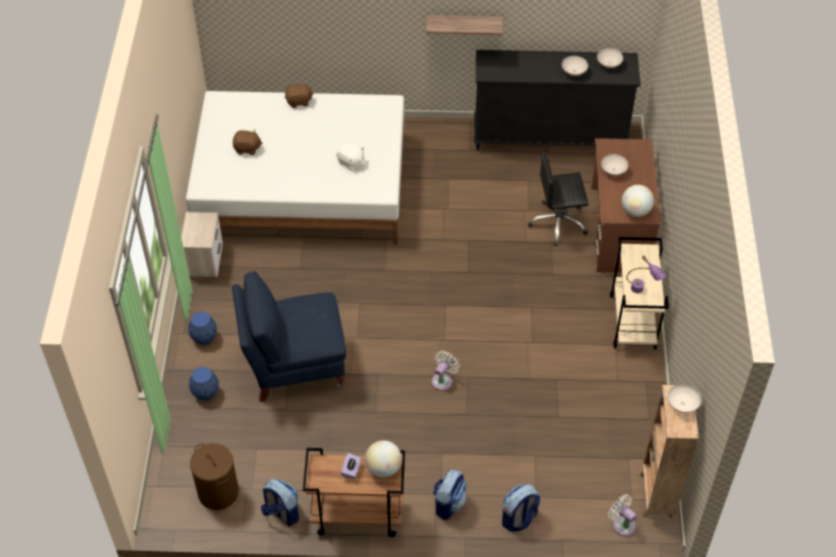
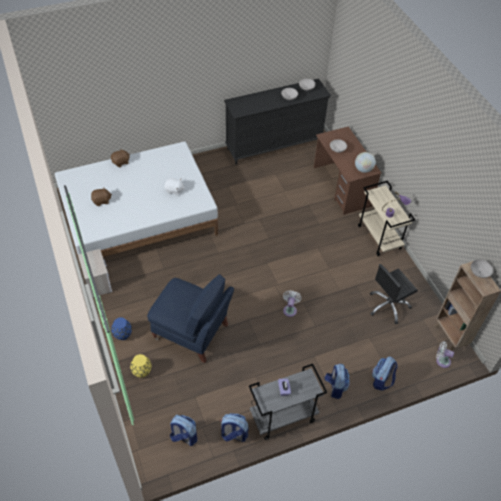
camera: 25 degrees left, 0 degrees up
(206, 393) = (142, 372): blue vase -> yellow vase
(218, 492) = (184, 436): brown laundry basket -> backpack
(294, 365) = (192, 332): blue armchair -> blue armchair turned 120 degrees counterclockwise
(356, 516) = (283, 417): brown cart -> grey cart
(383, 468) = (303, 380): globe -> none
(464, 24) = (215, 85): shelf -> none
(558, 223) = (306, 193): black office chair -> black office chair (388, 306)

